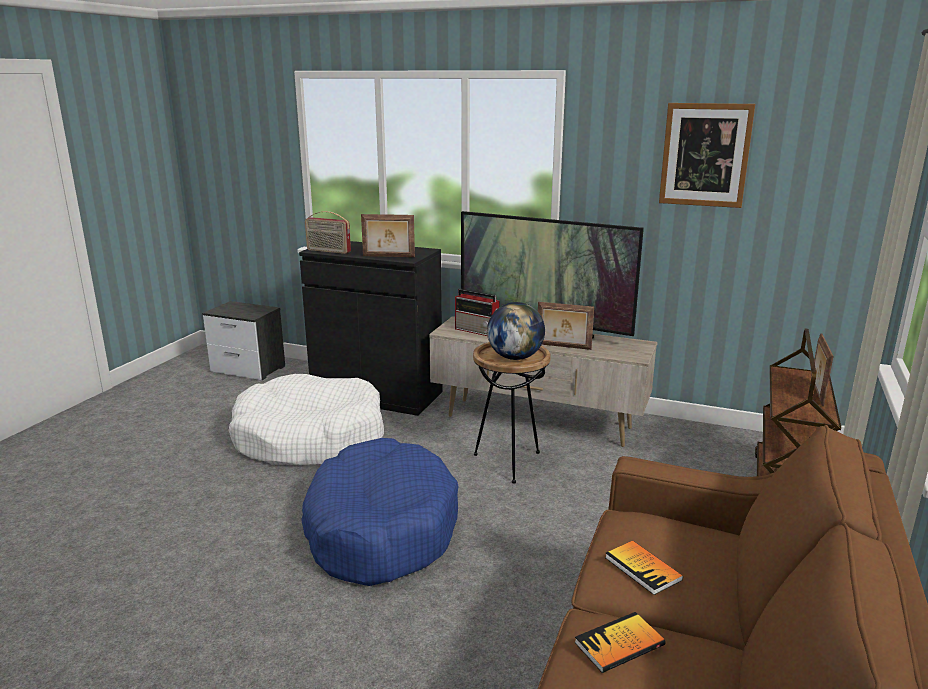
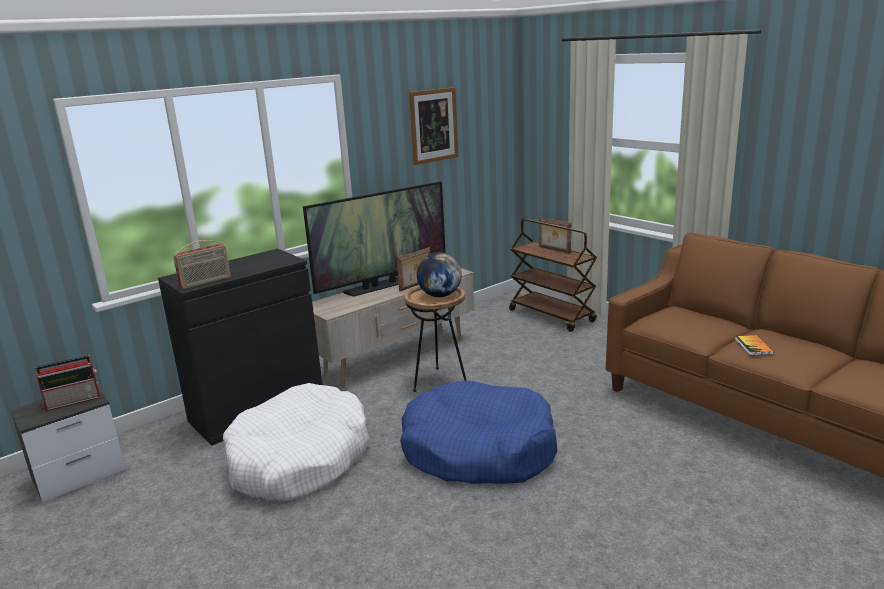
camera: 60 degrees left, 0 degrees up
(388, 256) = (270, 265): picture frame -> none
(478, 331) = (347, 303): radio -> radio (75, 400)
(643, 568) = (696, 328): book -> none

